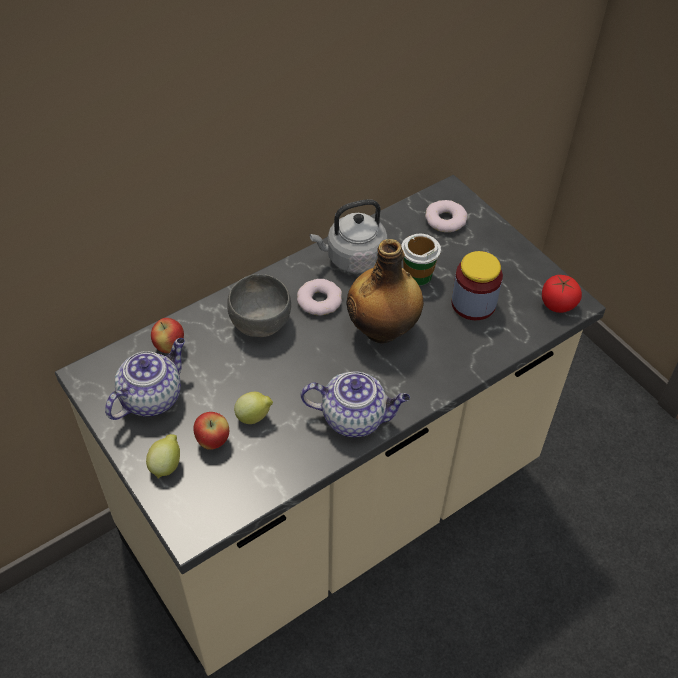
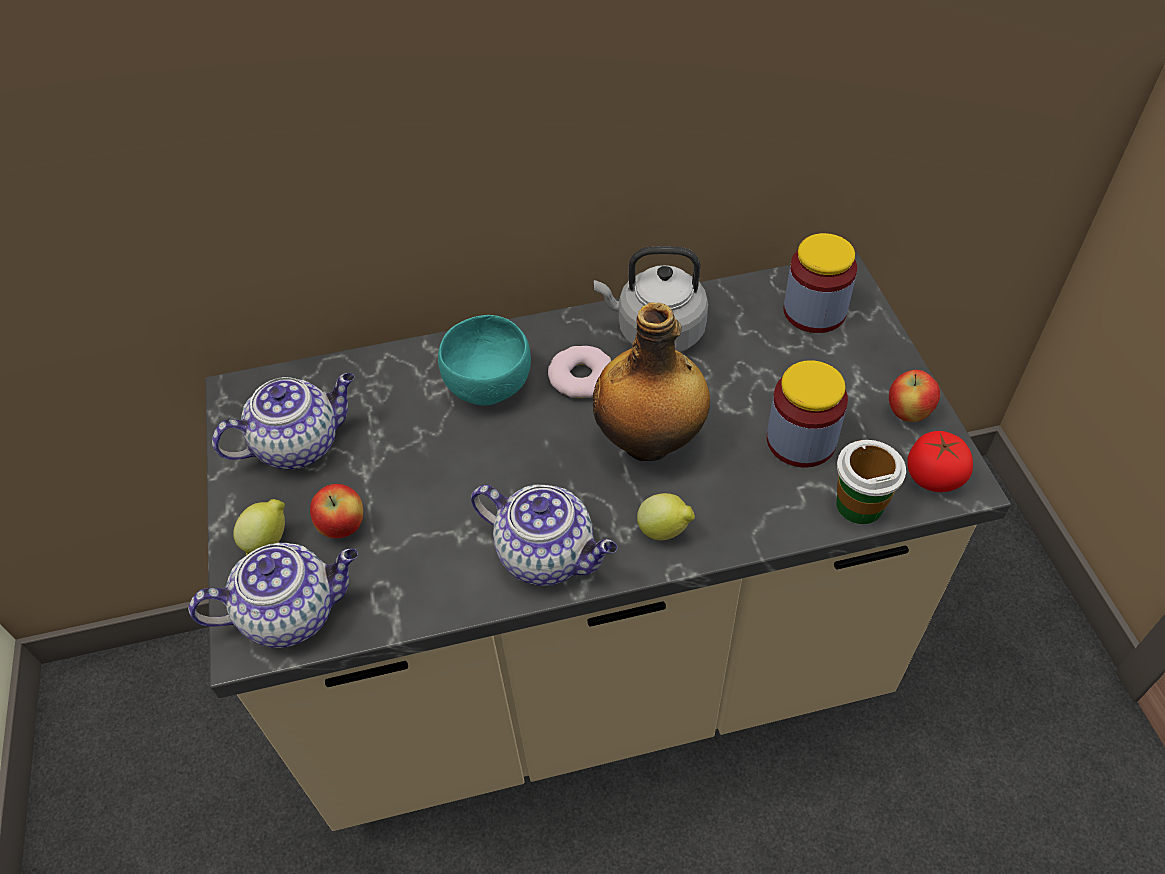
camera: 25 degrees right, 0 degrees up
(169, 347) = (356, 385): apple -> apple (907, 413)
(209, 503) = (292, 612): none -> teapot
(254, 417) = (413, 511): lemon -> lemon (665, 531)
(260, 321) = (489, 383): grey bowl -> turquoise bowl
(417, 275) = (737, 378): cup -> cup (859, 504)
(445, 220) = (814, 311): donut -> jar

